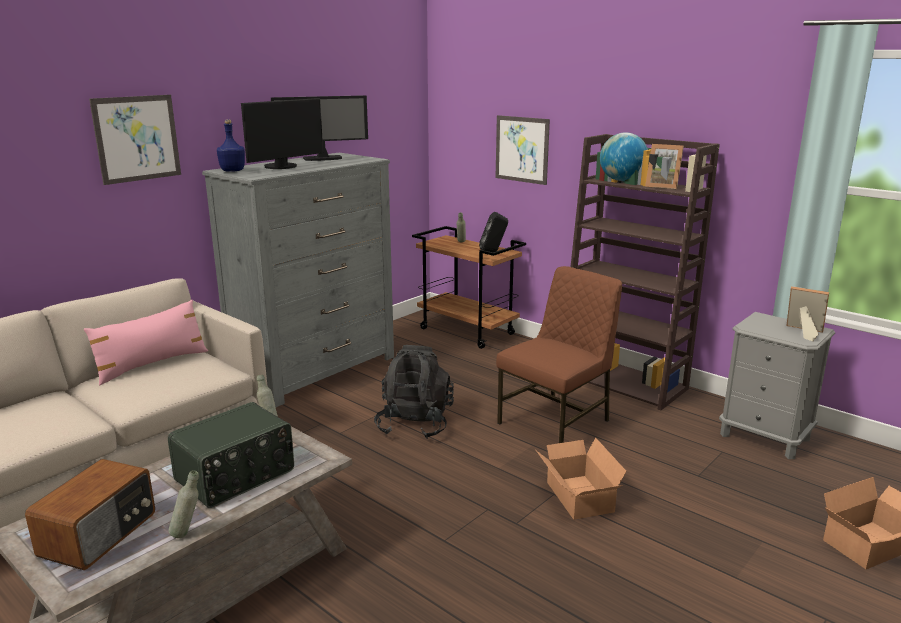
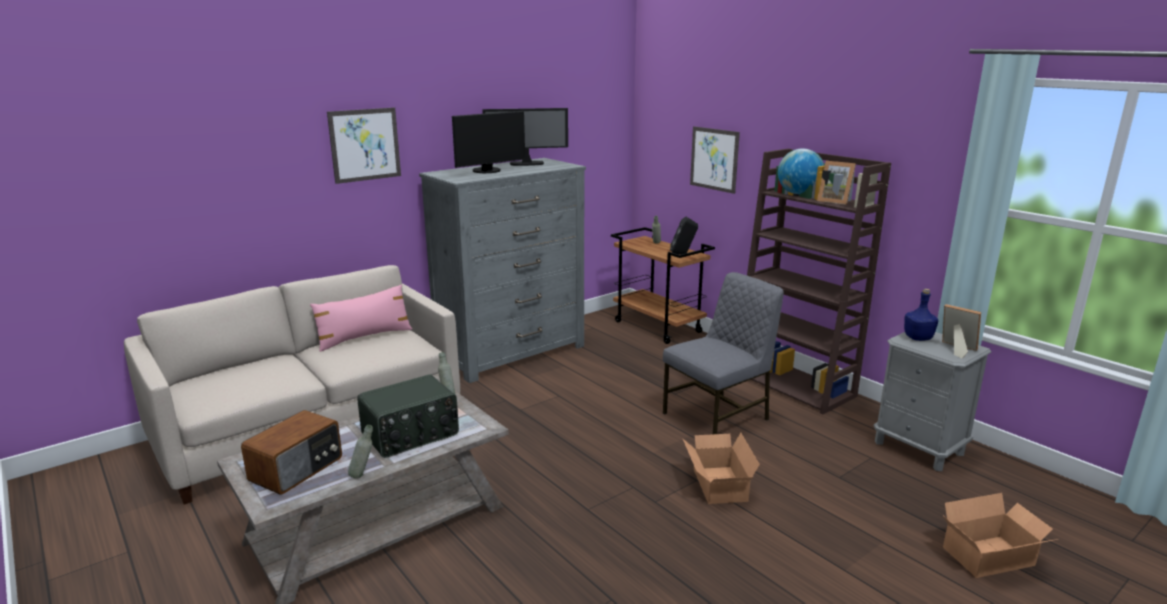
camera: 10 degrees right, 0 degrees up
(233, 171) = (444, 174): blue bottle -> blue bottle (918, 338)
(415, 424) = (588, 407): black backpack -> none
(556, 422) = (718, 416): brown chair -> grey chair

